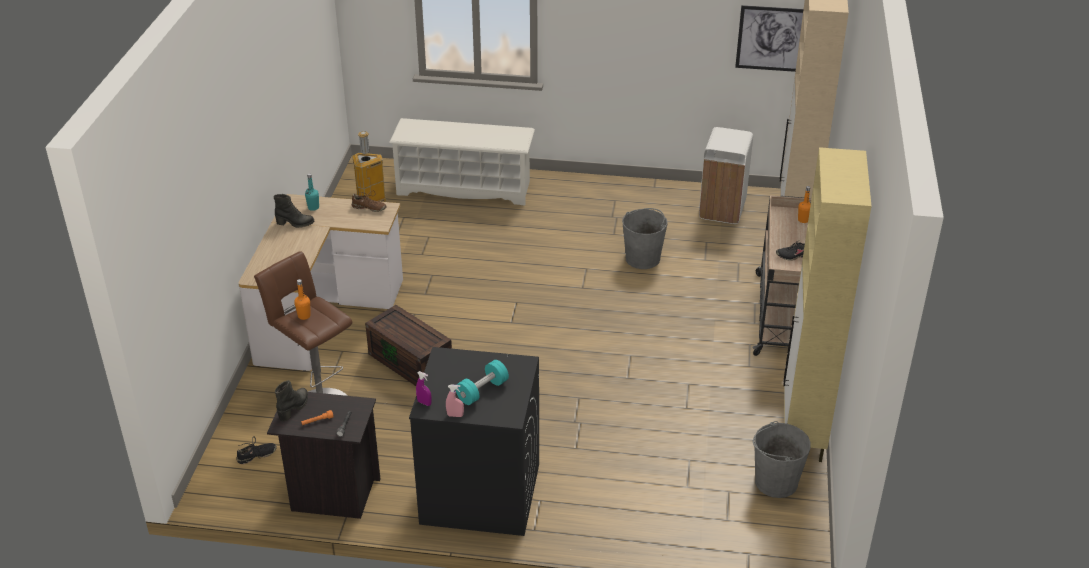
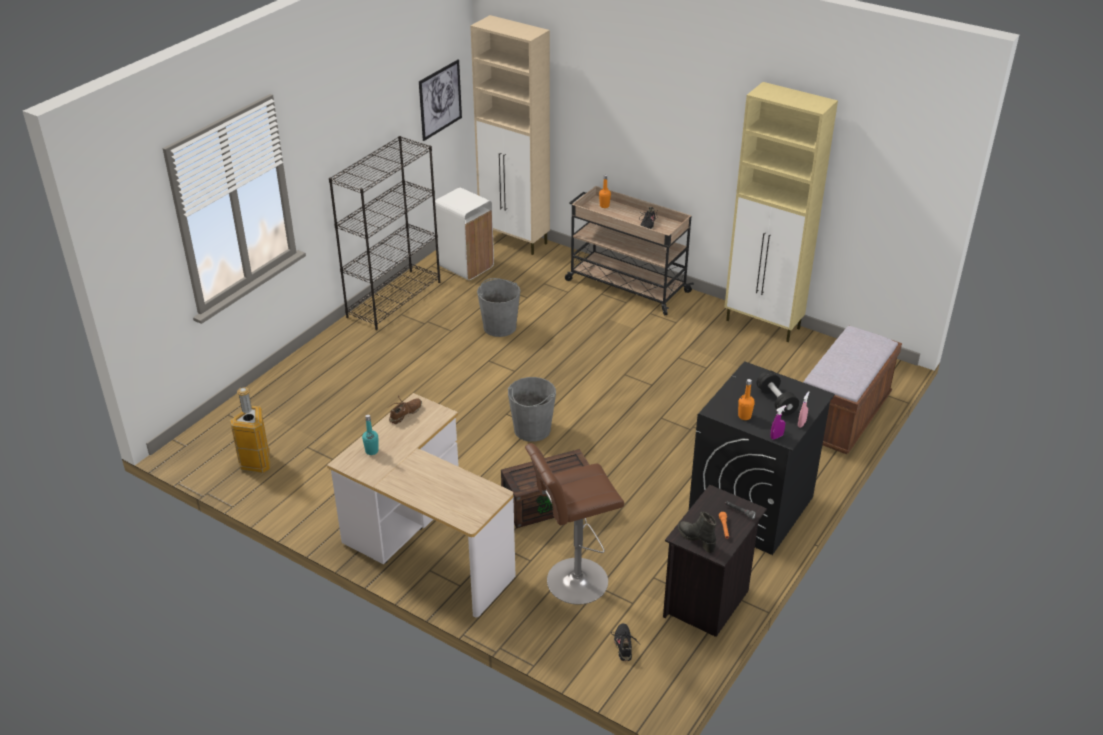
camera: 65 degrees left, 0 degrees up
(295, 223) = (391, 470): black boot -> none
(304, 316) = (577, 492): orange bottle -> orange bottle (744, 416)
(465, 188) = (295, 393): white shoe rack -> none
(482, 391) = (776, 401): turquoise dumbbell -> black dumbbell
(634, 189) = (394, 299): none -> black bookcase
(676, 533) = (843, 418): none -> brown bench
(775, 482) = (810, 355): grey bucket -> grey bucket (532, 429)

